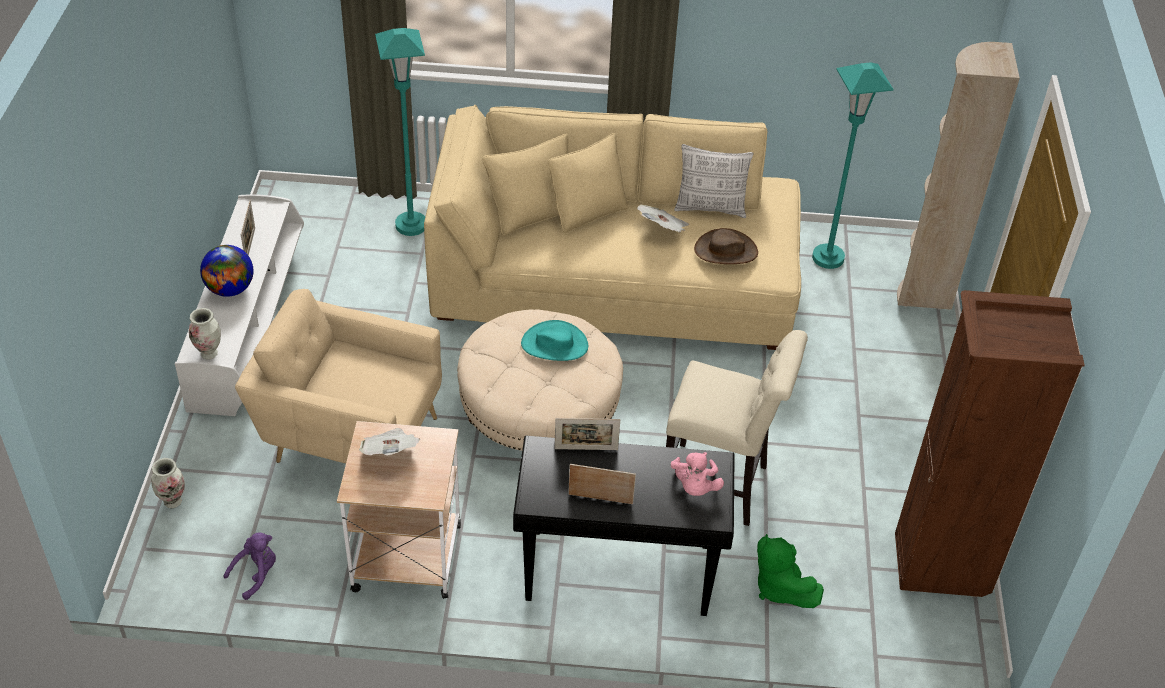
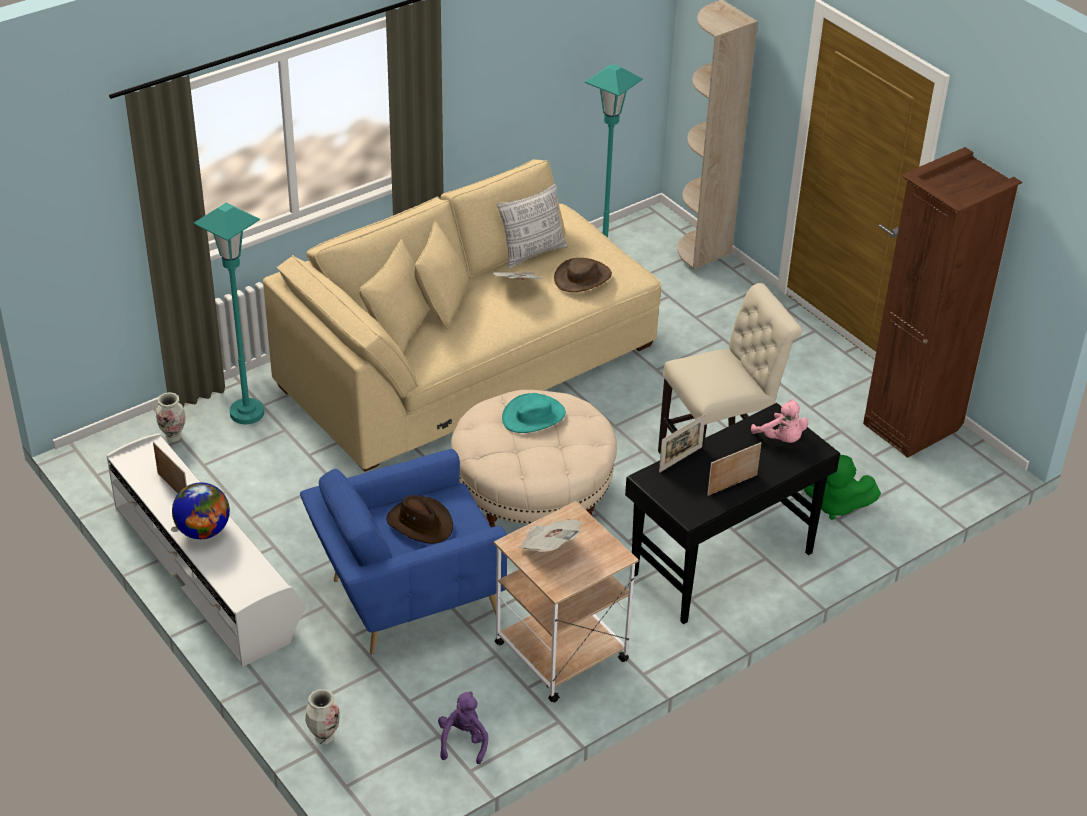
camera: 40 degrees left, 5 degrees down
(209, 354) = (255, 589): vase -> vase (173, 437)
(350, 436) = (407, 598): beige armchair -> blue armchair
(360, 376) = (420, 523): none -> brown hat

